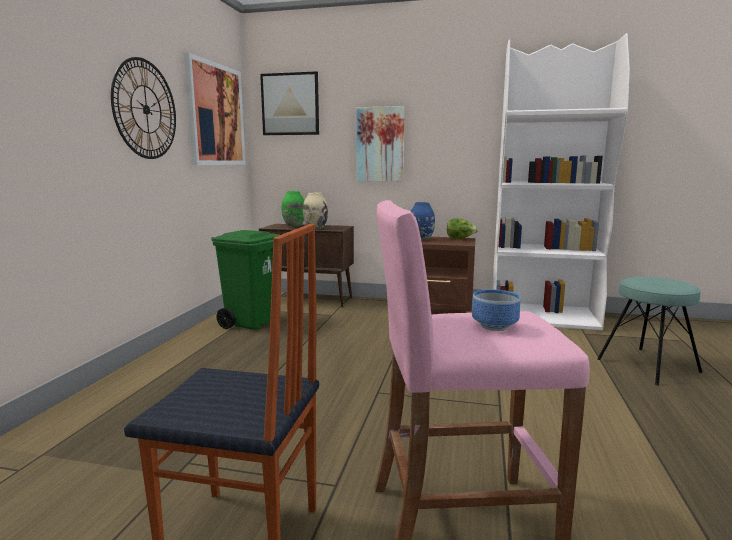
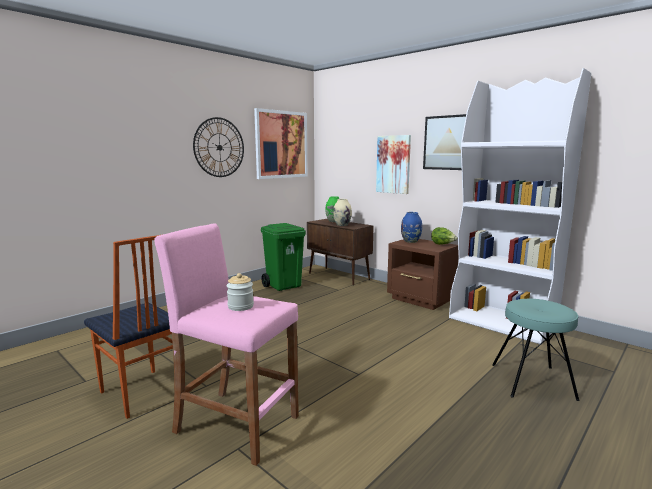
camera: 30 degrees right, 0 degrees up
(290, 104) = (338, 133): picture -> picture (449, 142)
(496, 325) = (240, 306): bowl -> jar

